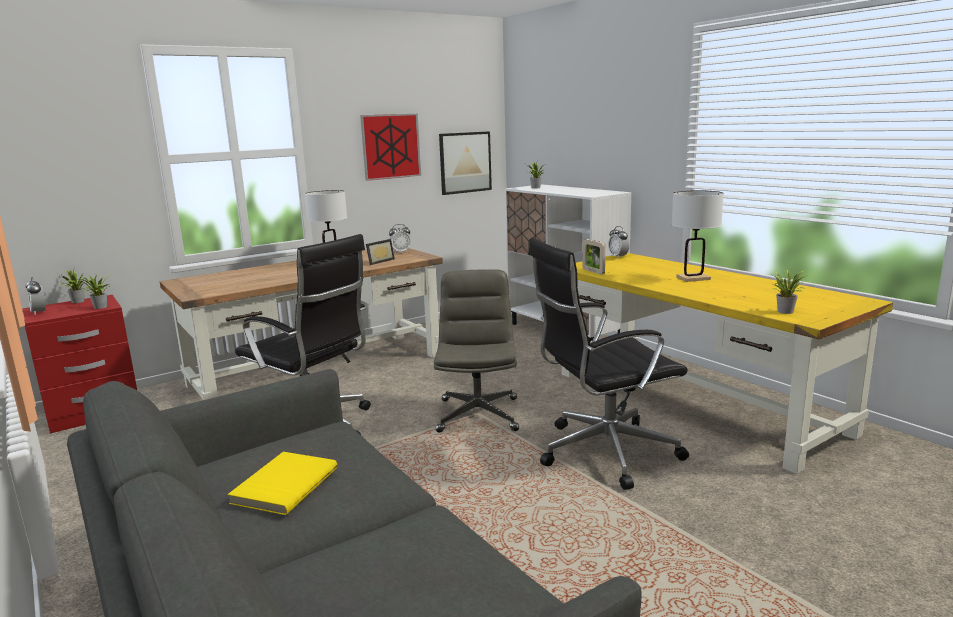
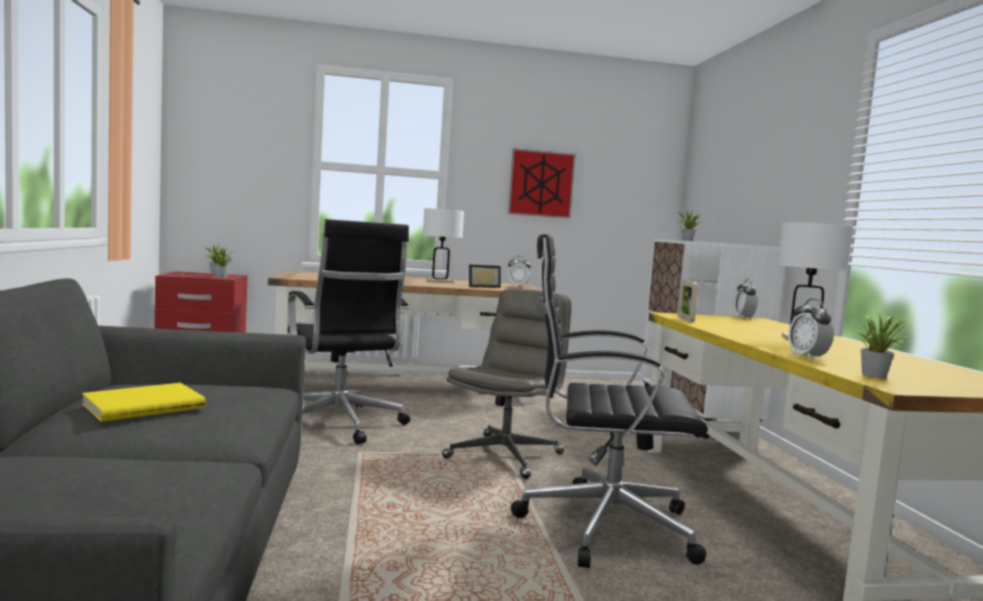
camera: 25 degrees right, 10 degrees down
(39, 312) = (178, 273): alarm clock -> alarm clock (807, 357)
(465, 162) = (626, 213): picture -> none

